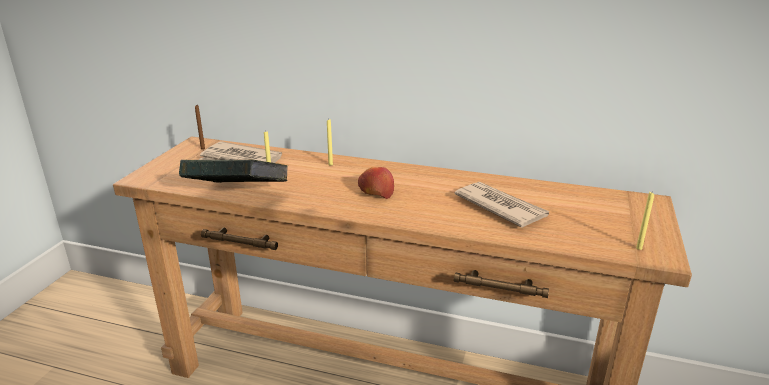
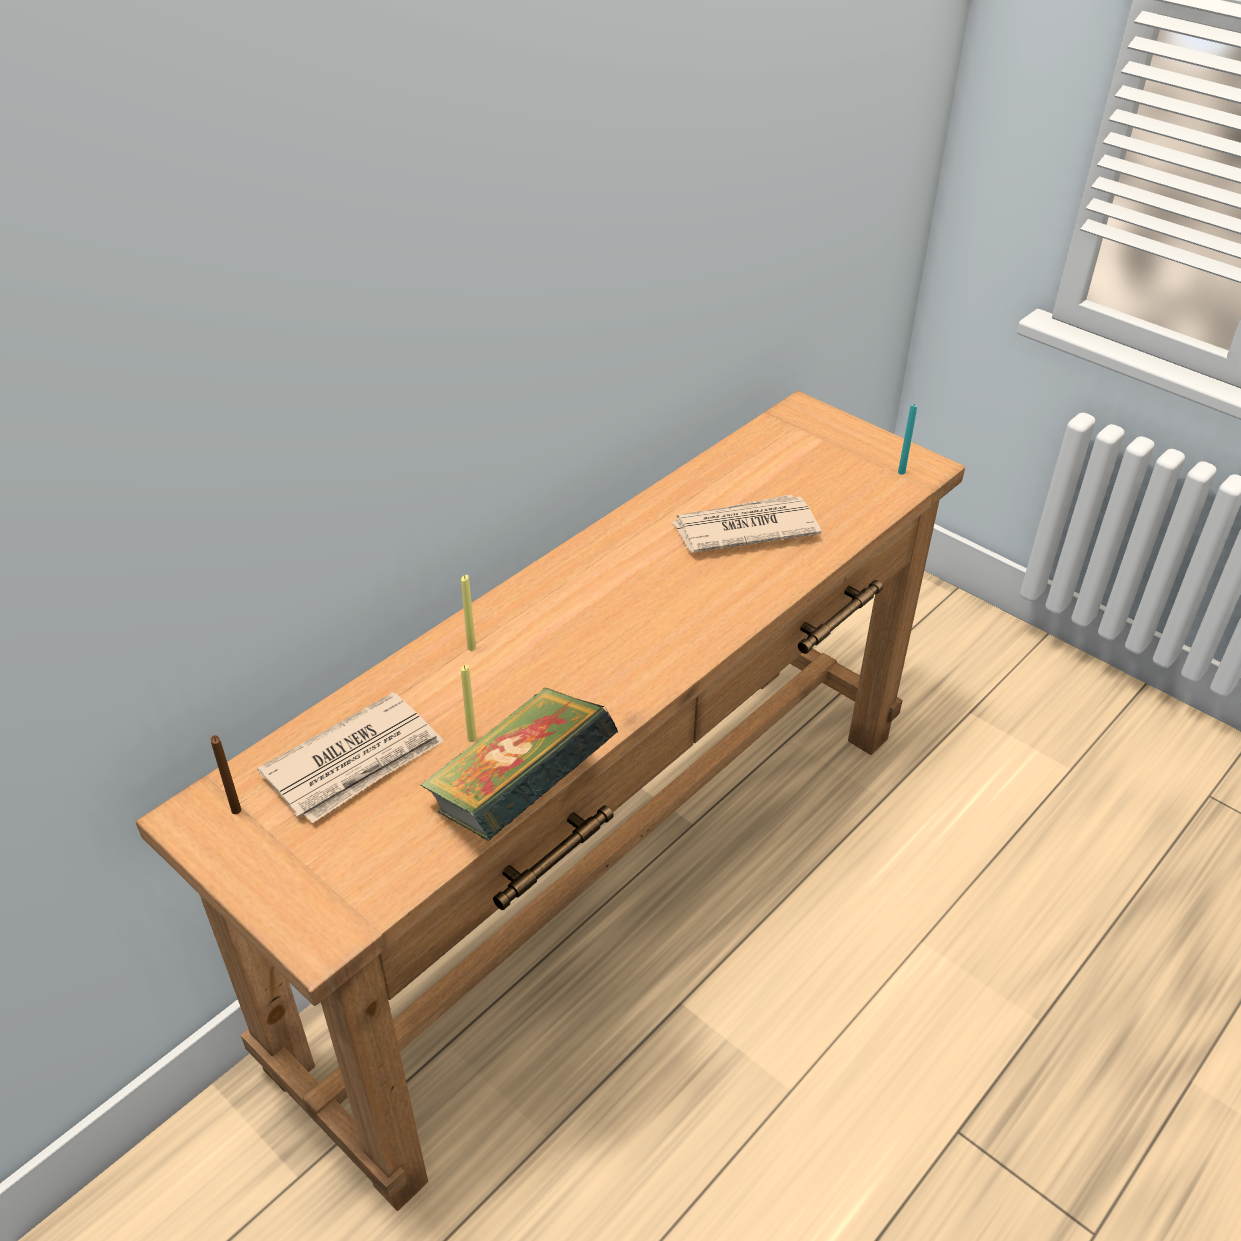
camera: 65 degrees left, 15 degrees up
(376, 191) = (616, 628): apple -> none
(639, 248) = (901, 472): yellow candle -> turquoise candle

